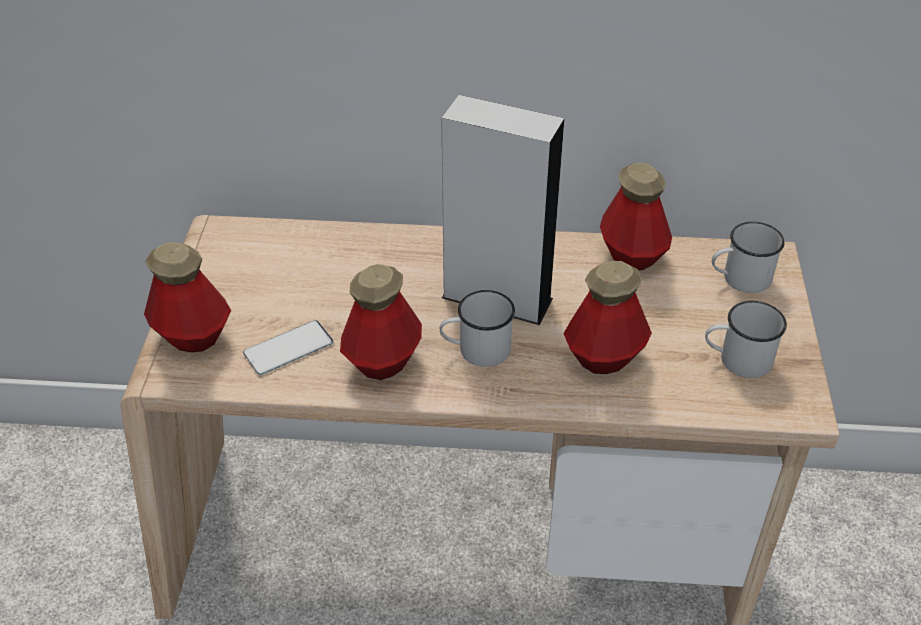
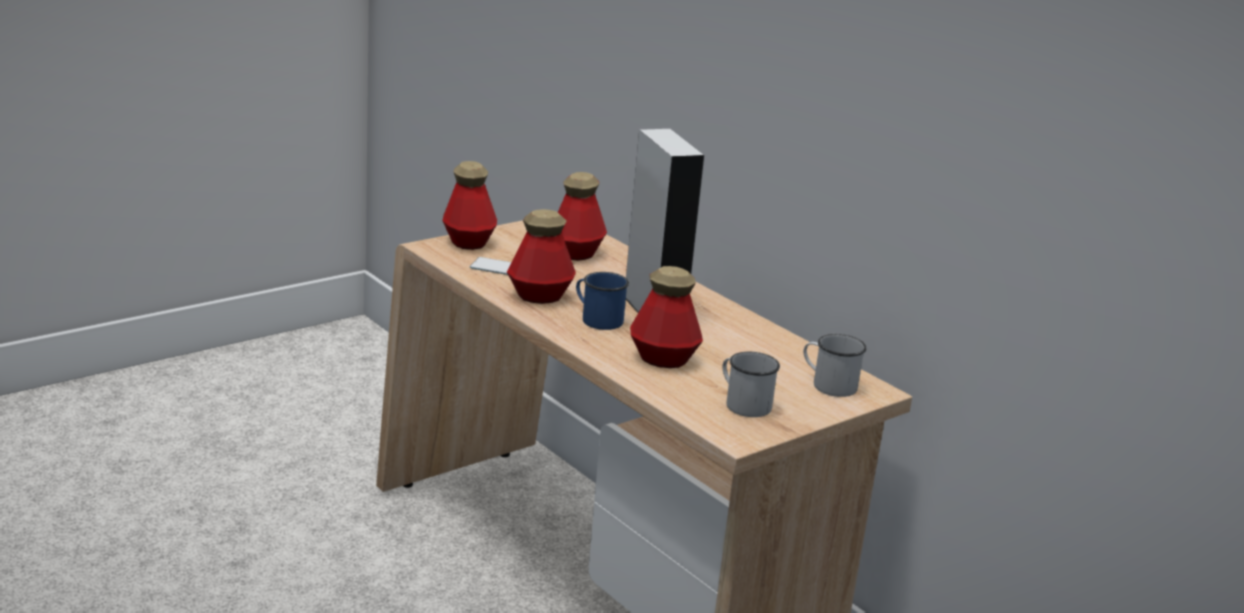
camera: 45 degrees right, 20 degrees down
(476, 350) = (597, 319): white mug -> blue mug
(632, 255) = (779, 342): bottle -> bottle (576, 253)

